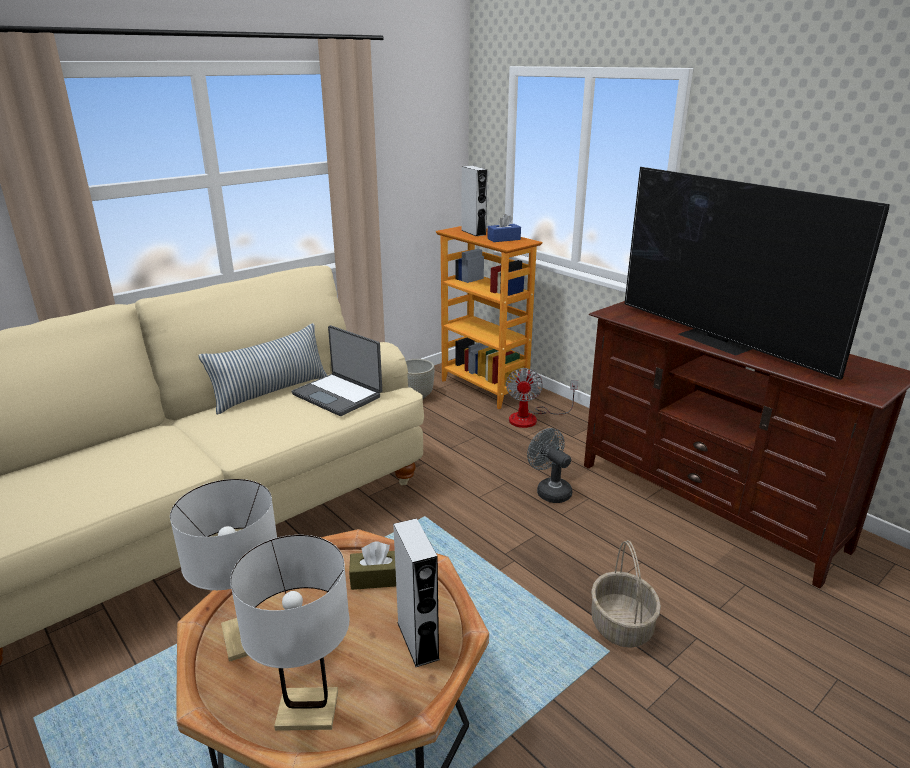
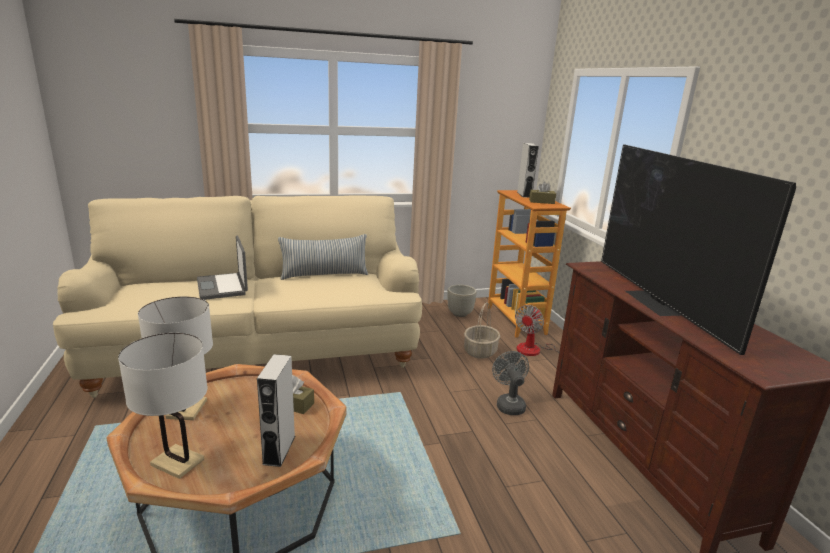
camera: 25 degrees right, 5 degrees down
(338, 395) = (362, 286): laptop -> laptop (223, 287)
(503, 239) = (541, 201): blue tissue box -> brown tissue box
(622, 626) = (486, 520): basket -> basket (480, 352)

